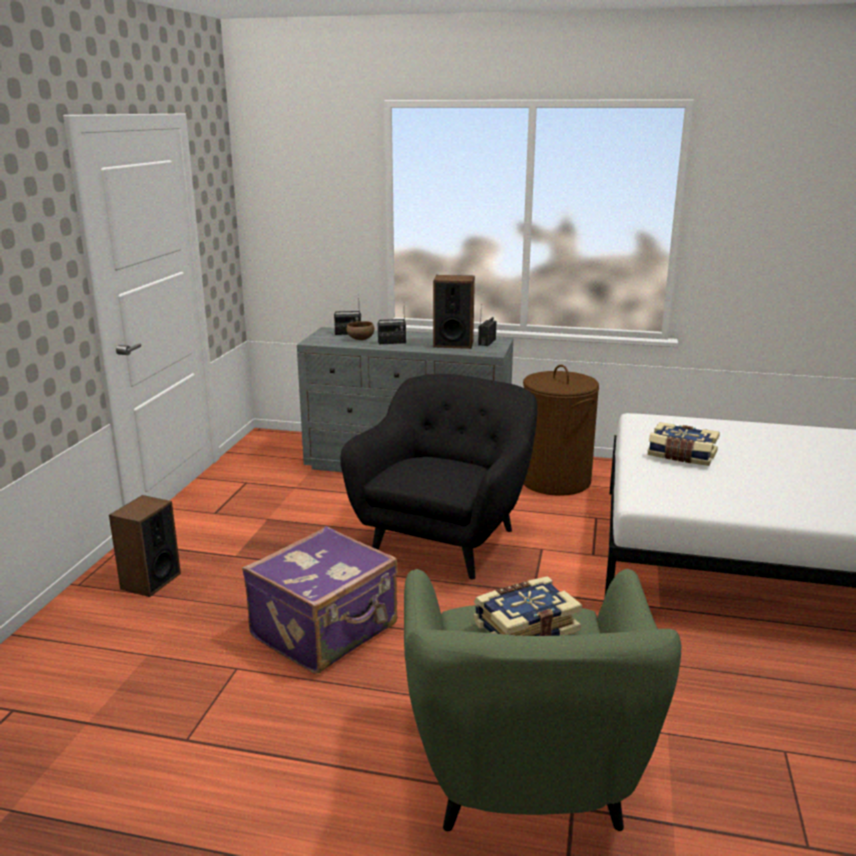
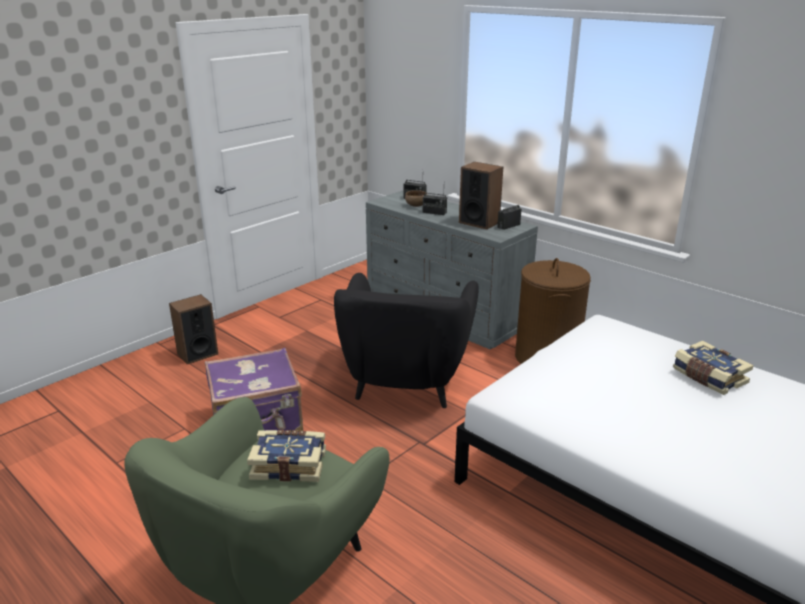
camera: 30 degrees right, 5 degrees up
(445, 539) = (406, 382): black armchair -> black armchair turned 135 degrees clockwise
(681, 455) = (588, 366): book -> book (708, 377)

